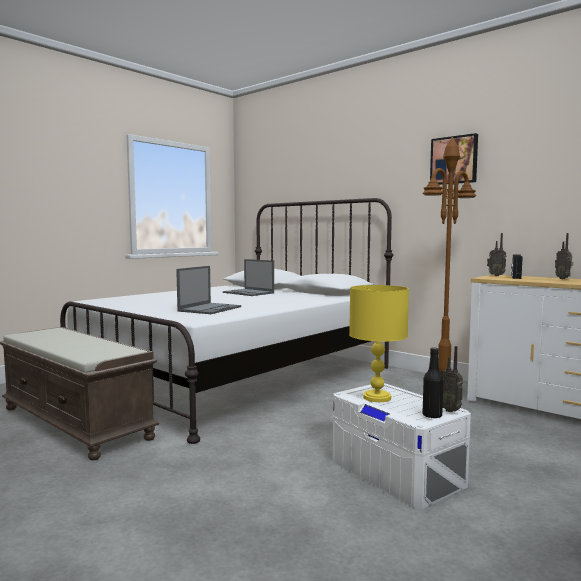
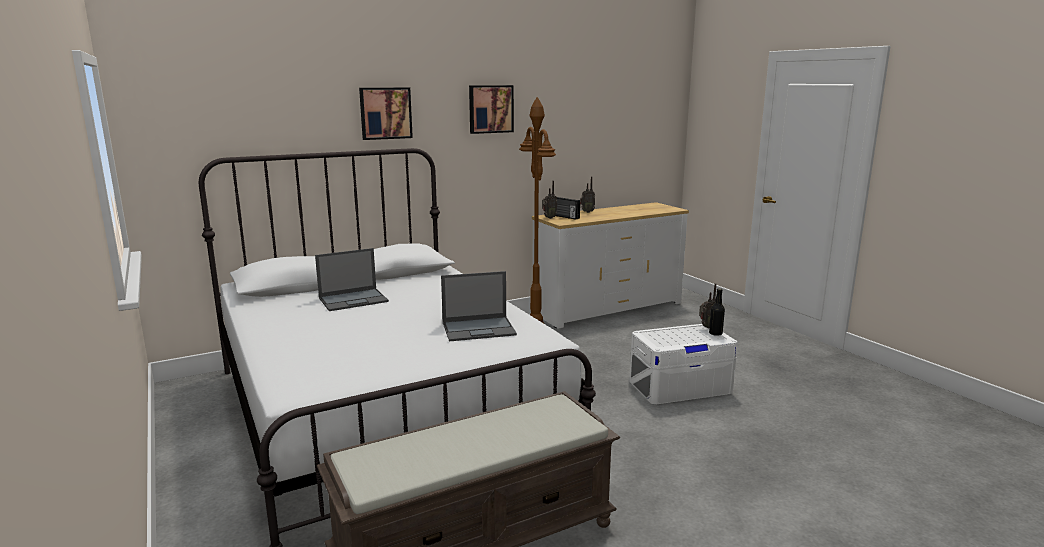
camera: 70 degrees left, 10 degrees up
(210, 309) = (479, 329): laptop -> laptop turned 120 degrees clockwise
(363, 170) = (385, 113): none -> picture
(377, 398) = (673, 340): yellow table lamp -> none

